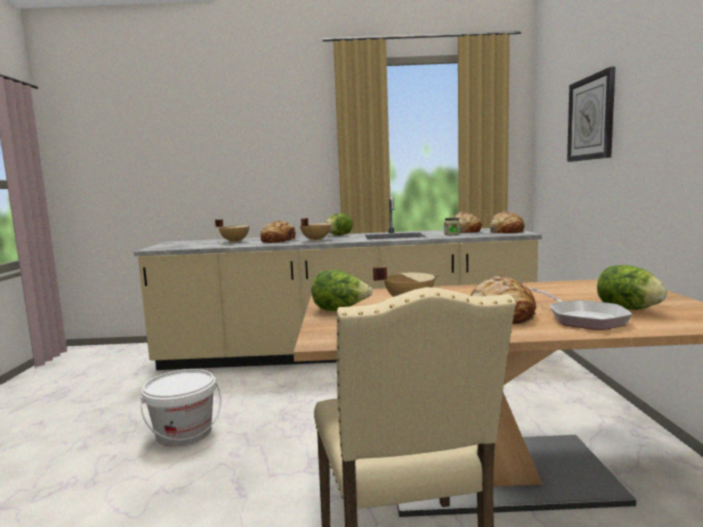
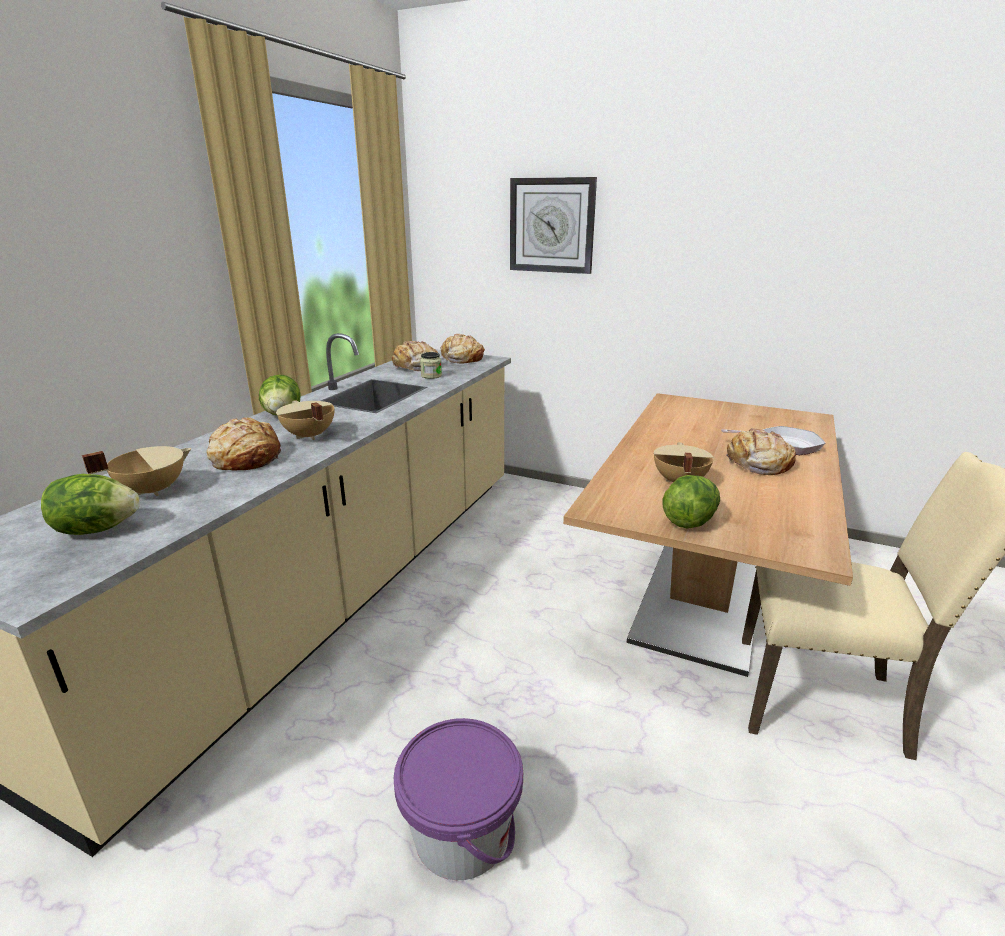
camera: 65 degrees left, 15 degrees up
(184, 433) = (461, 834): white bucket -> purple bucket
(627, 309) = (763, 426): lettuce -> lettuce (97, 529)

